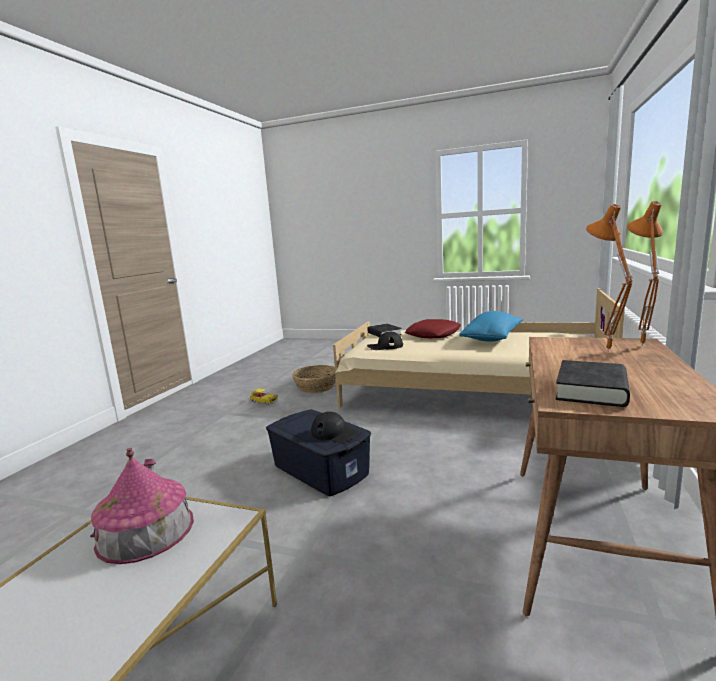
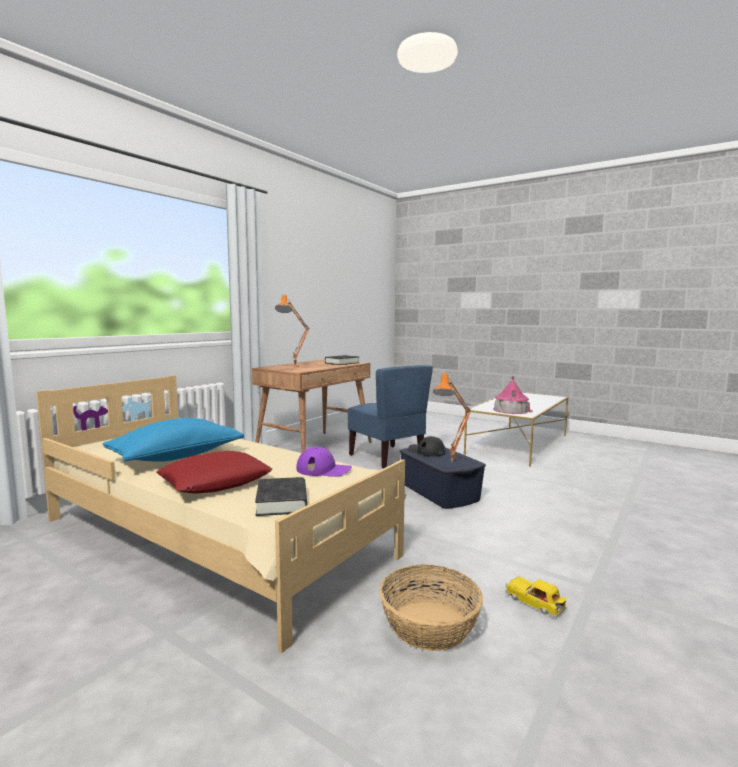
camera: 165 degrees left, 5 degrees down
(385, 346) = (324, 470): black cap -> purple cap
(430, 540) = (387, 457): none -> blue chair
(639, 346) = (274, 367): orange table lamp -> orange table lamp (453, 463)

